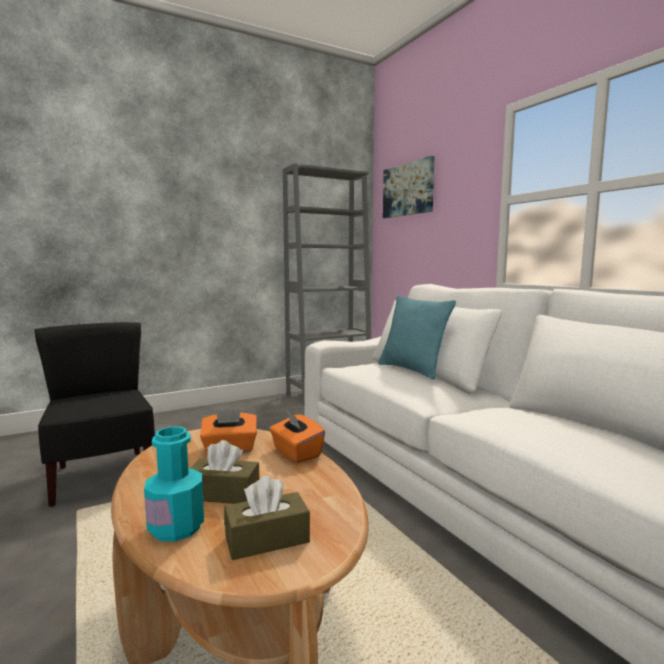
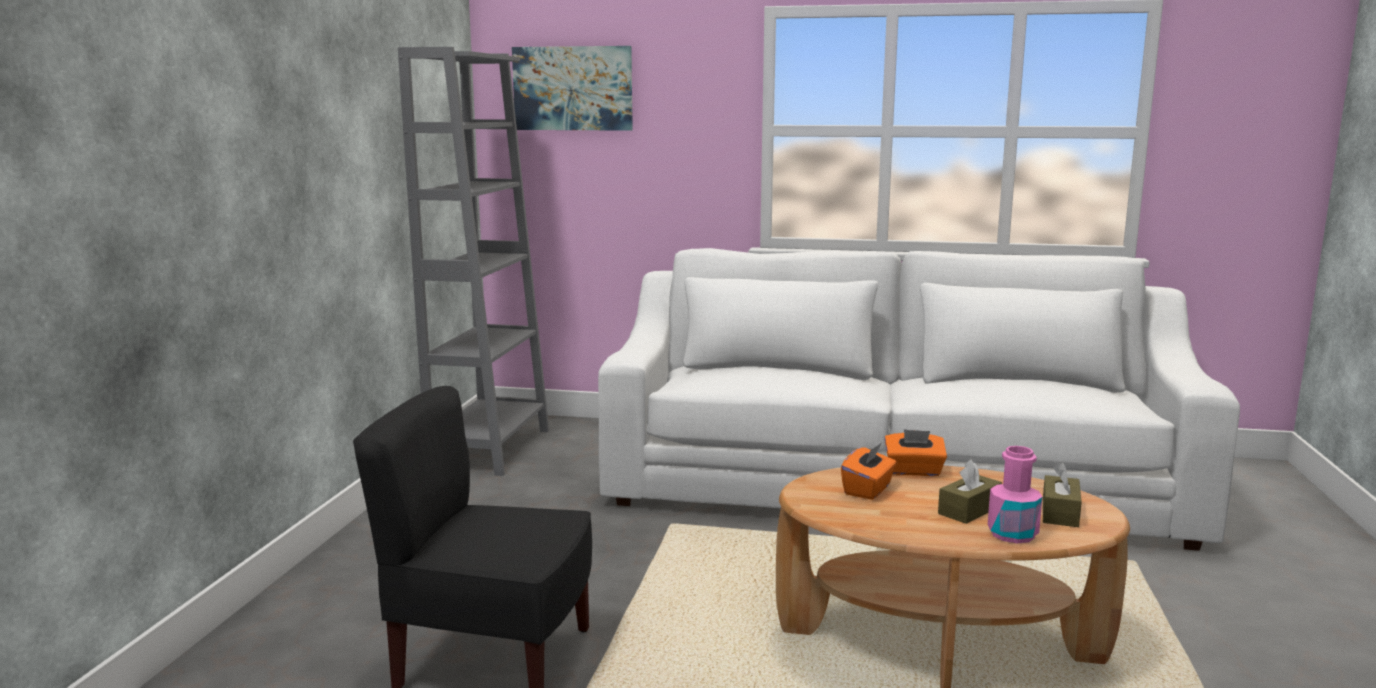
camera: 50 degrees left, 5 degrees up
(176, 527) = (1012, 534): turquoise bottle -> pink bottle
(412, 370) = (782, 368): turquoise pillow -> none

